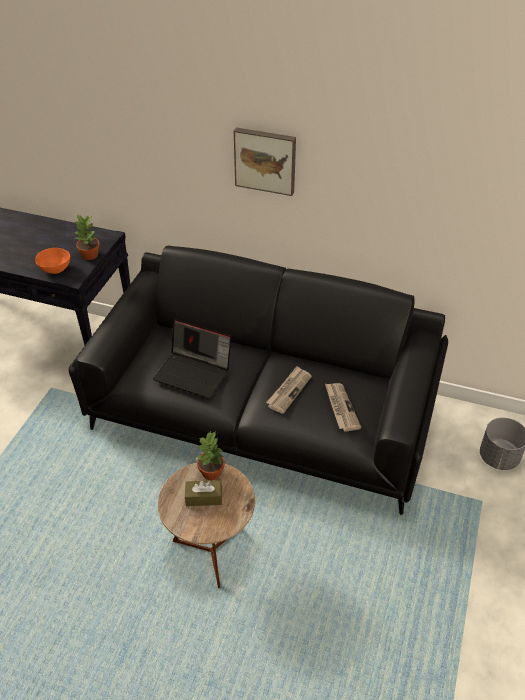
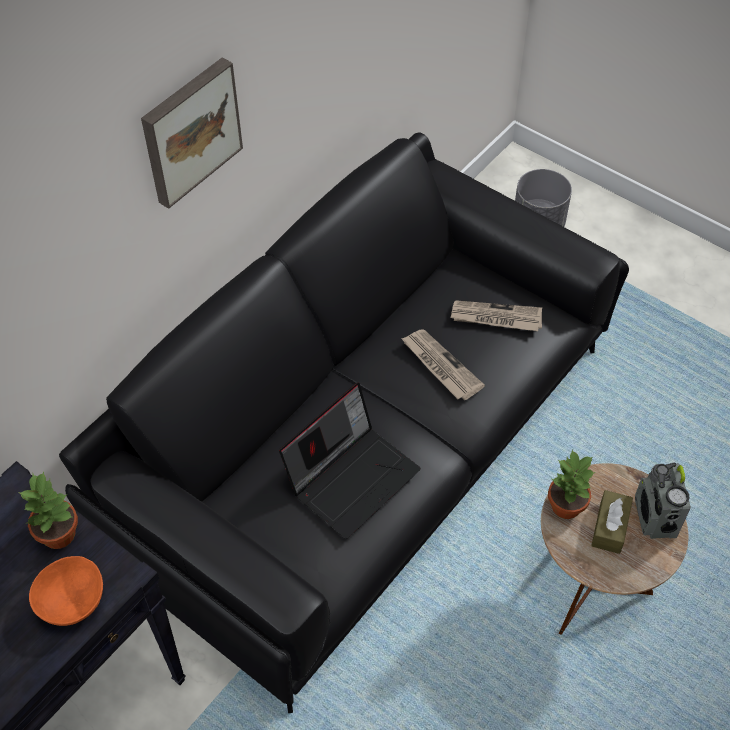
camera: 70 degrees left, 10 degrees up
(219, 521) = (655, 518): none -> radio

